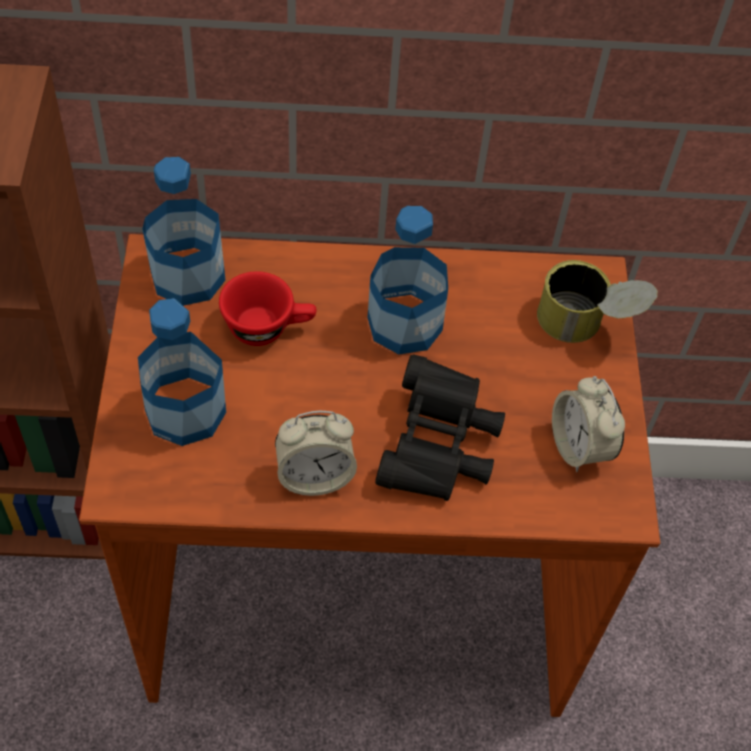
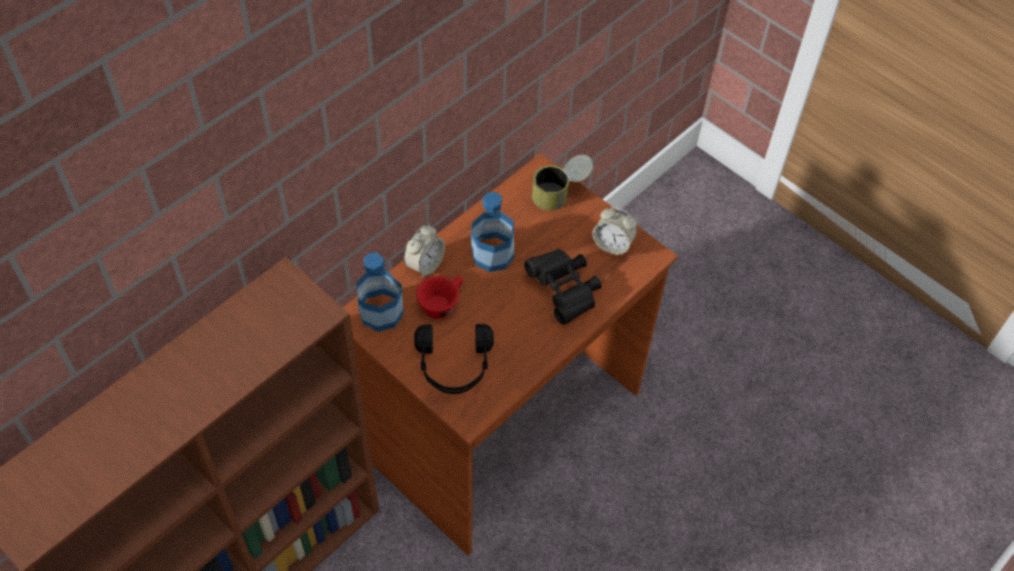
camera: 45 degrees left, 0 degrees up
(185, 411) = (454, 366): bottle -> black headphones
(314, 475) = (534, 343): alarm clock -> alarm clock (425, 265)

